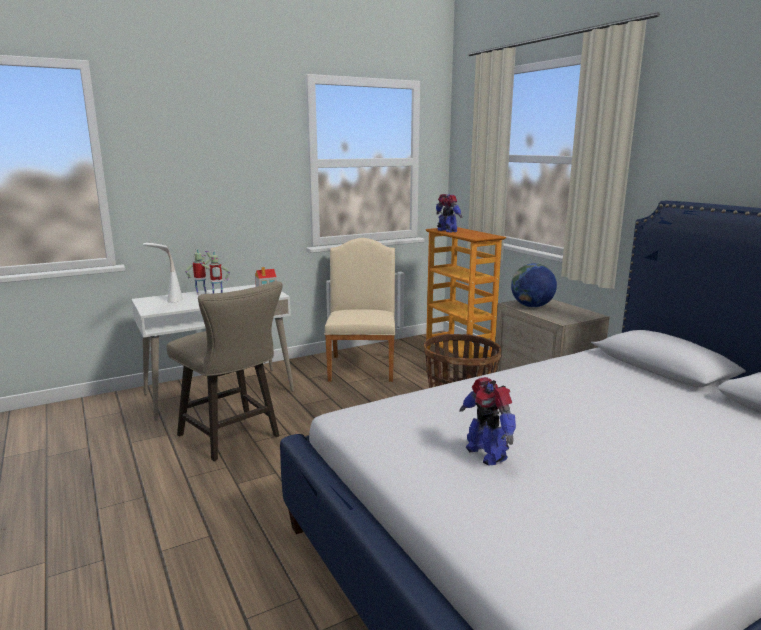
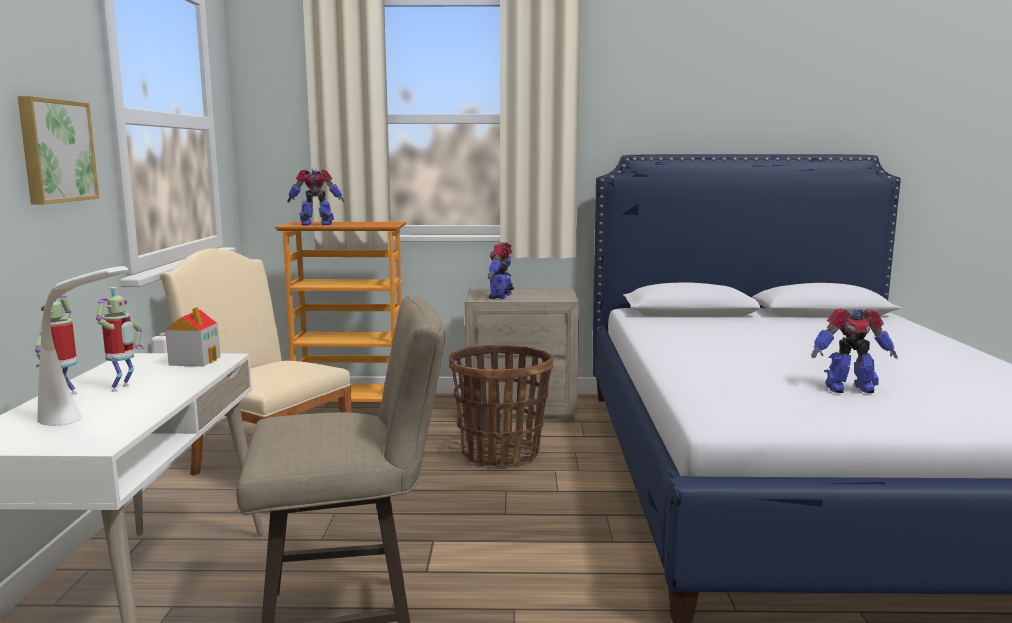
camera: 60 degrees left, 5 degrees down
(257, 184) = (55, 151): none -> picture
(532, 306) = (501, 296): globe -> toy robot

